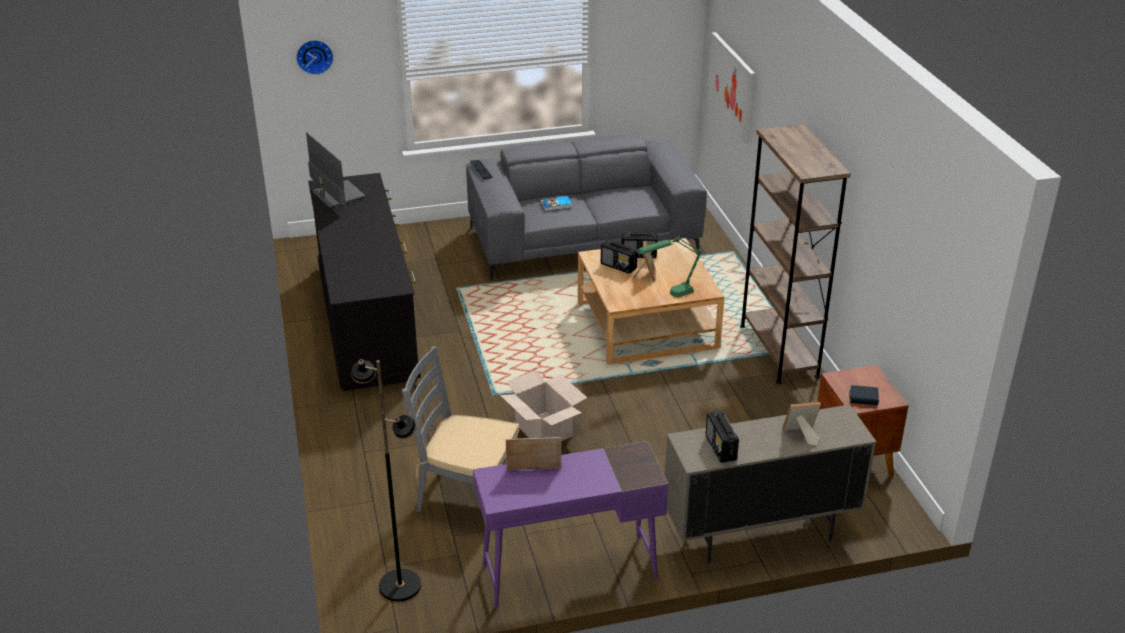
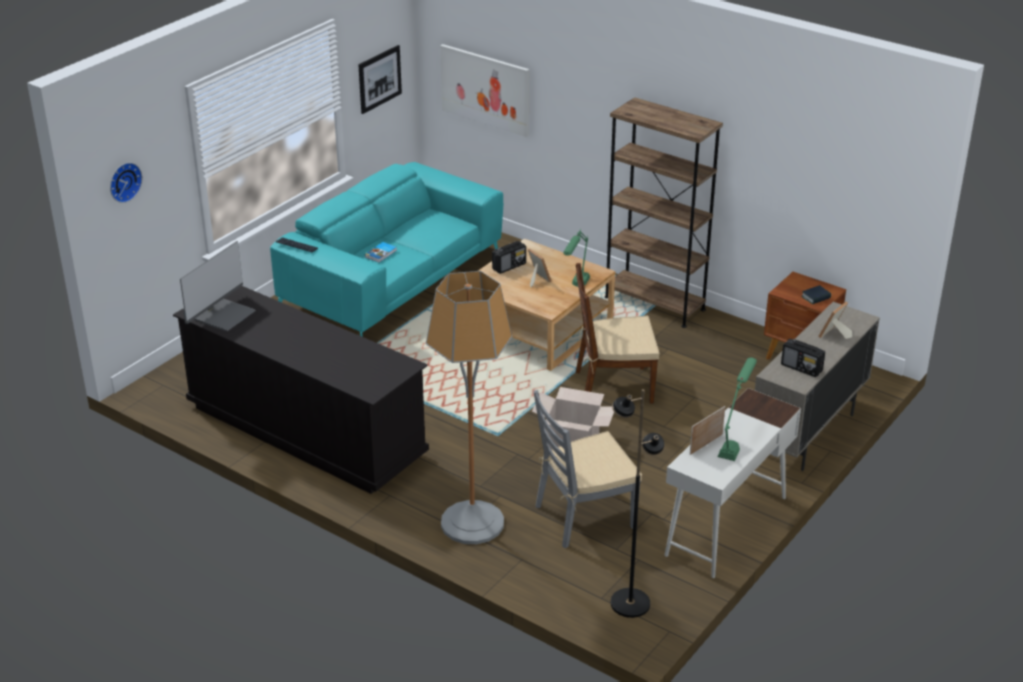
camera: 40 degrees left, 0 degrees up
(337, 195) = (224, 315): monitor -> monitor turned 105 degrees clockwise
(378, 452) = (472, 523): none -> floor lamp
(561, 479) = (734, 441): none -> green table lamp
(568, 571) = (726, 526): purple desk -> white desk
(583, 241) = (393, 282): grey sofa -> turquoise sofa
(618, 266) = (507, 282): radio -> none
(641, 403) = (613, 387): none -> brown chair
(647, 49) = (379, 79): none -> picture

